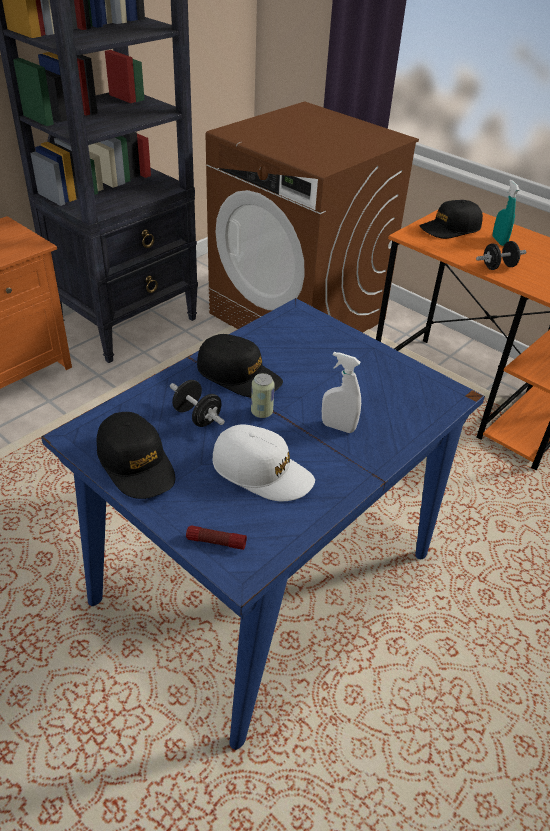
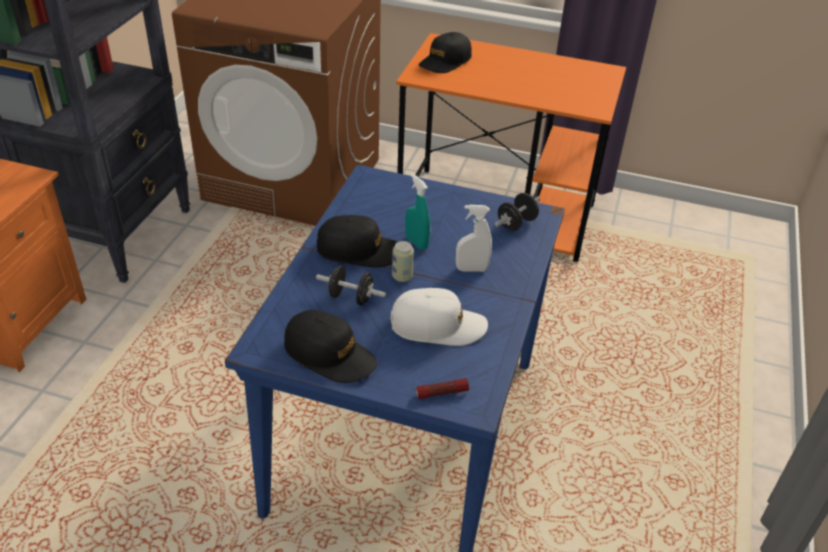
camera: 25 degrees left, 0 degrees up
(498, 267) = (506, 89): black dumbbell -> black dumbbell (516, 223)
(499, 241) = (492, 64): turquoise spray bottle -> turquoise spray bottle (416, 242)

